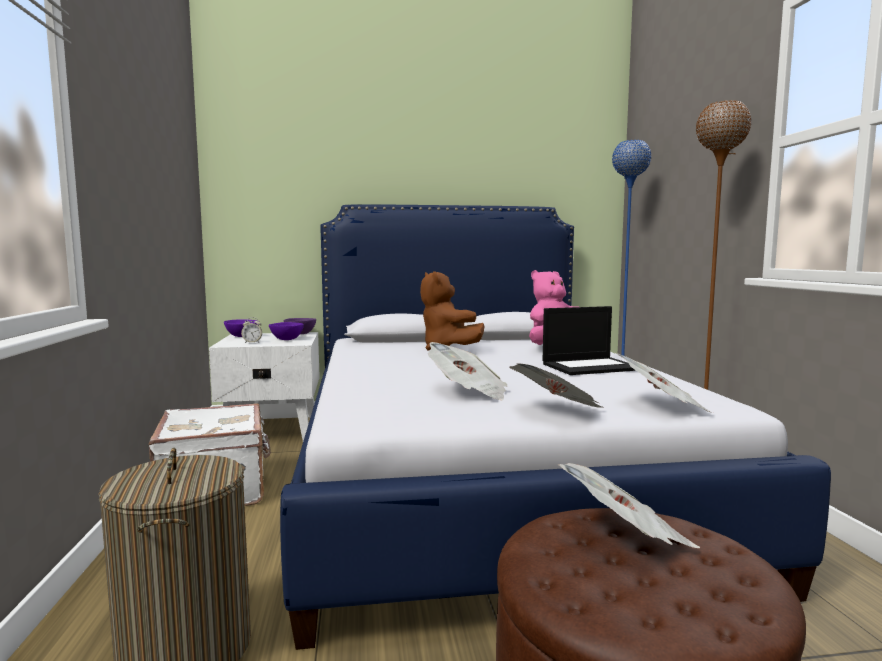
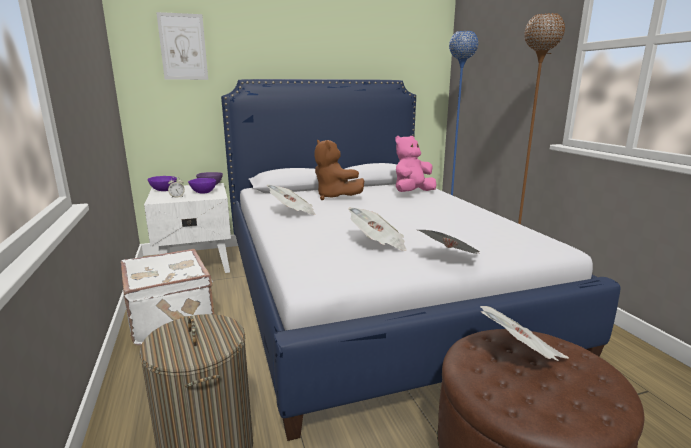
camera: 10 degrees left, 10 degrees up
(281, 168) = (183, 47): none -> picture
(591, 366) = (447, 212): laptop -> none
(662, 406) = (514, 249): newspaper -> newspaper (293, 212)

